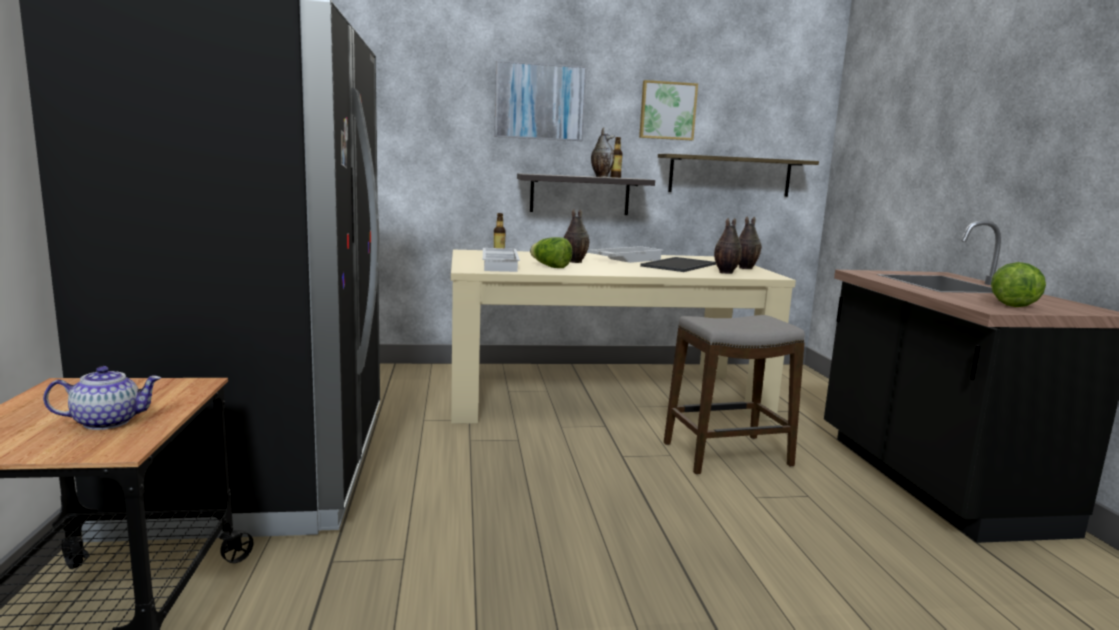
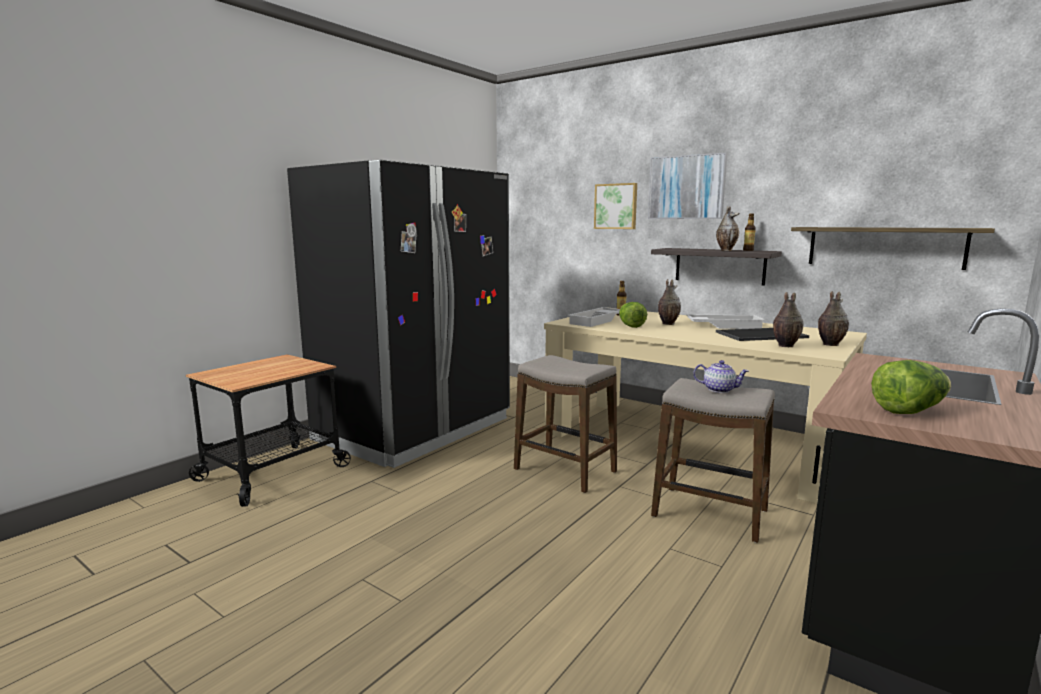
camera: 45 degrees right, 0 degrees up
(108, 422) = (259, 374): teapot -> teapot (719, 390)
(548, 458) = (565, 471): none -> stool
(667, 111) = (809, 184): picture -> picture (616, 206)

